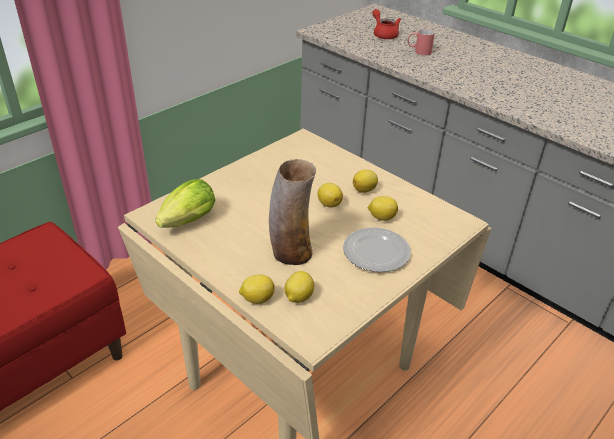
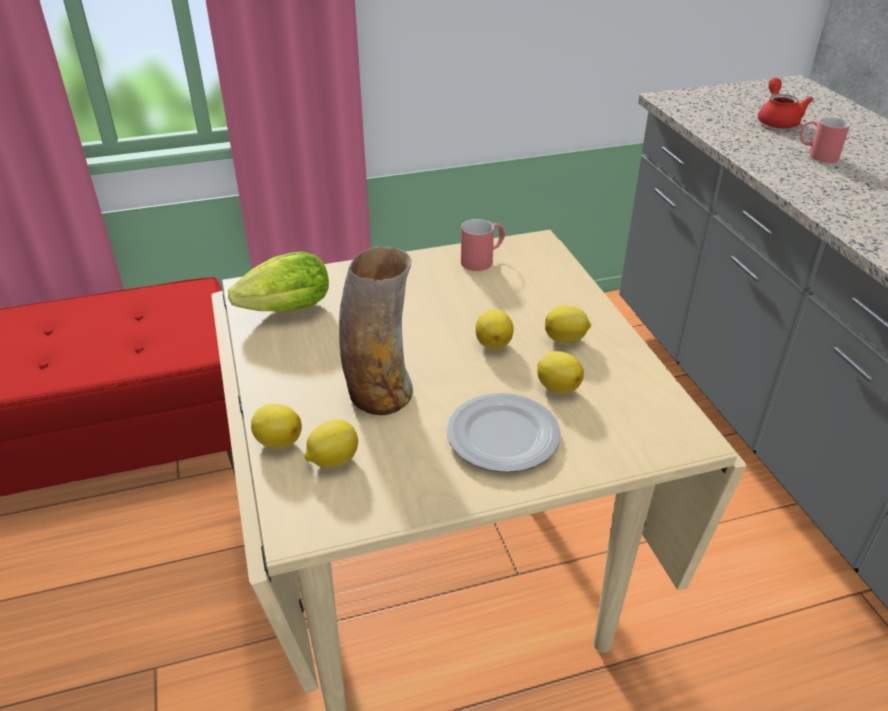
camera: 30 degrees right, 0 degrees up
(281, 157) = (483, 260): none -> red mug

